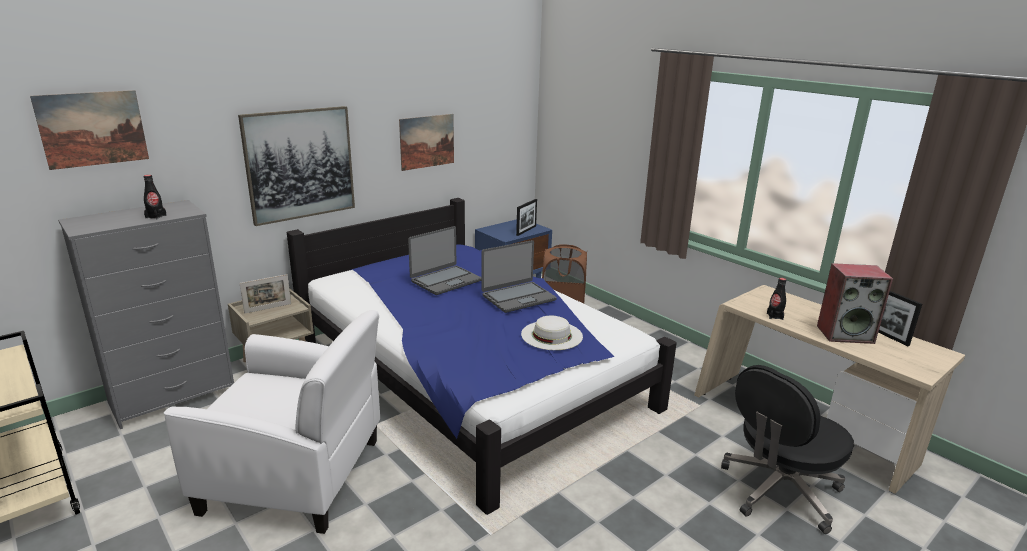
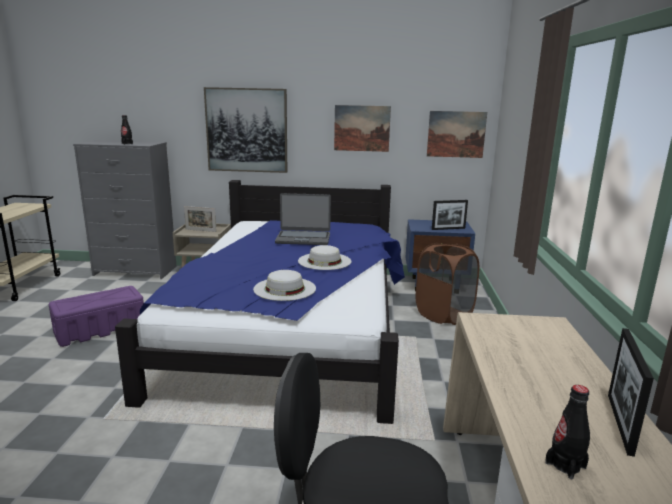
camera: 45 degrees right, 5 degrees down
(93, 129) = (118, 87): picture -> picture (456, 134)
(295, 476) = (100, 329): white armchair -> purple storage box
(518, 297) = (324, 261): laptop -> white hat
(774, 316) = (491, 342): black bottle -> black bottle (565, 465)
(845, 334) = (548, 396): speaker -> none

